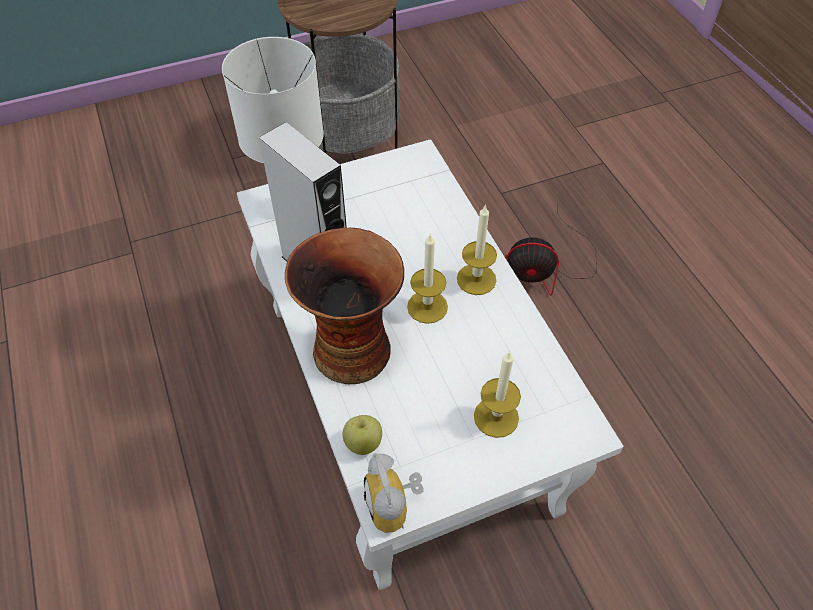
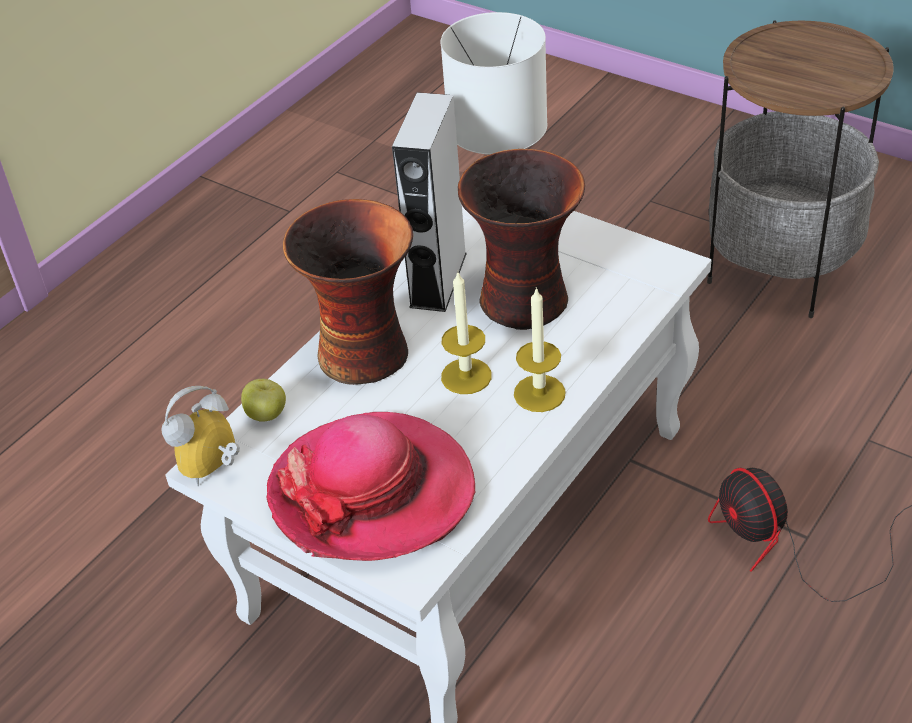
camera: 60 degrees right, 10 degrees down
(385, 238) = (527, 301): none -> vase
(496, 417) = (372, 492): candle -> hat

